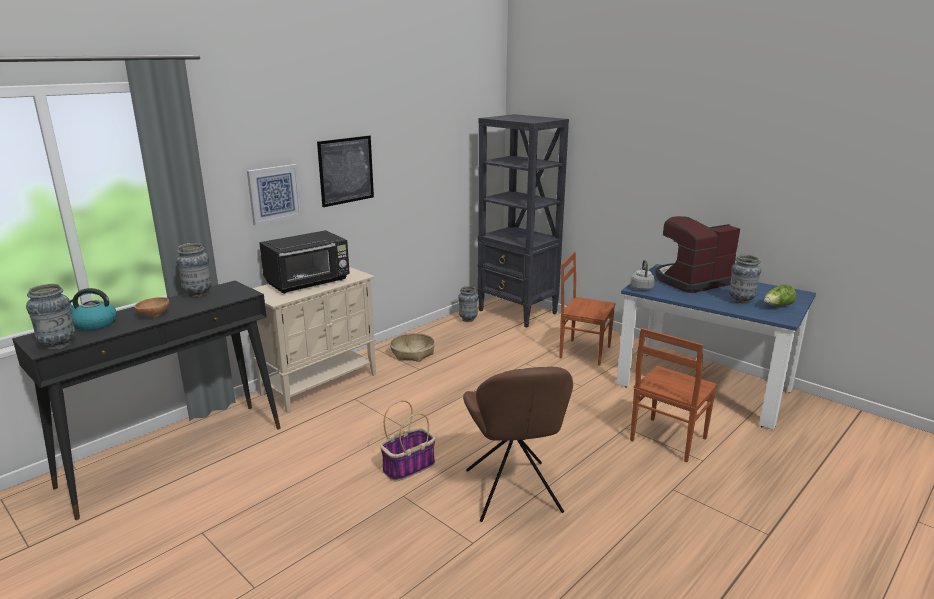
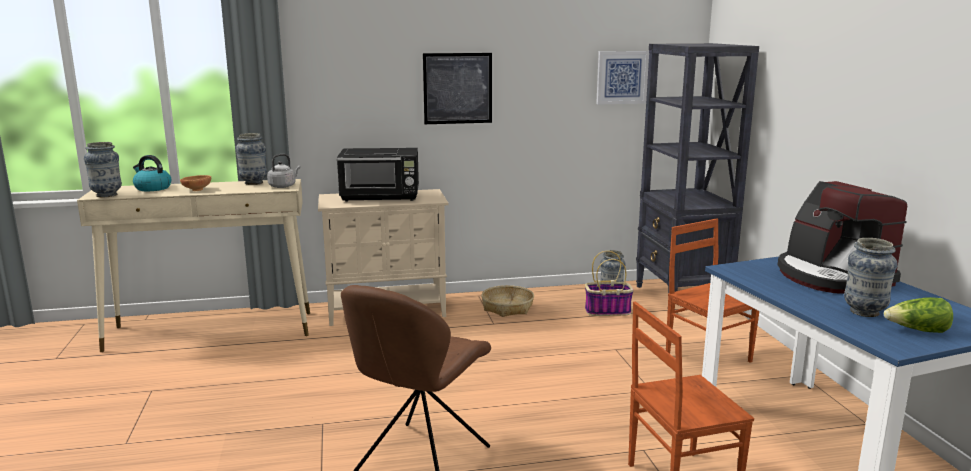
camera: 35 degrees right, 5 degrees down
(176, 455) = (212, 331): black console table -> beige console table
(274, 194) = (367, 102): picture -> picture (621, 77)
(409, 466) = (362, 402): basket -> basket (608, 311)
(641, 288) = (738, 269): grey kettle -> grey kettle (283, 186)
(691, 281) = (831, 276): coffee machine -> coffee machine turned 120 degrees counterclockwise

